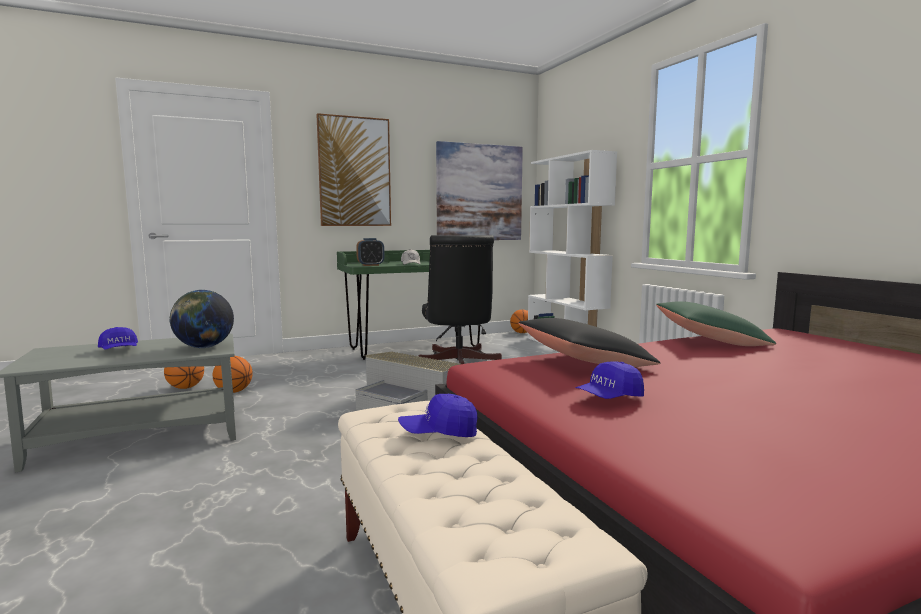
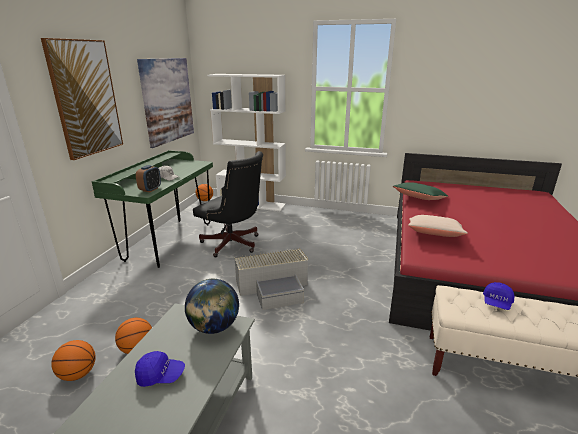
camera: 50 degrees left, 15 degrees up
(584, 362) = (434, 235): black pillow -> beige pillow
(609, 398) = (495, 254): blue cap -> none

